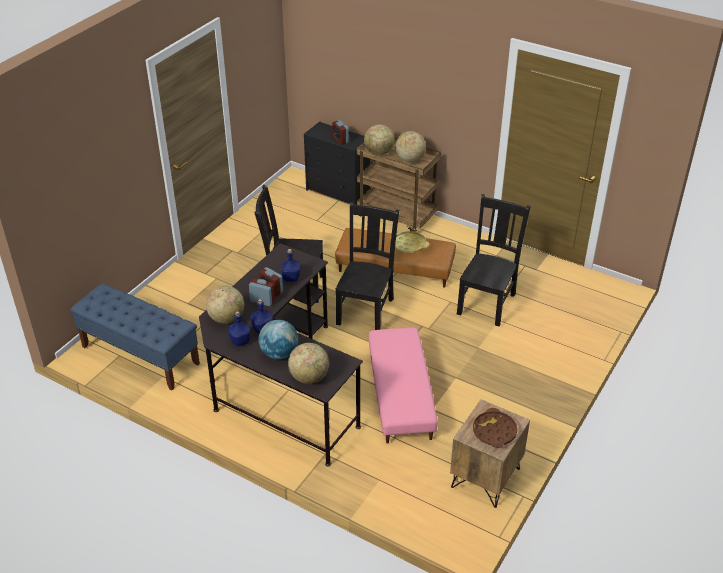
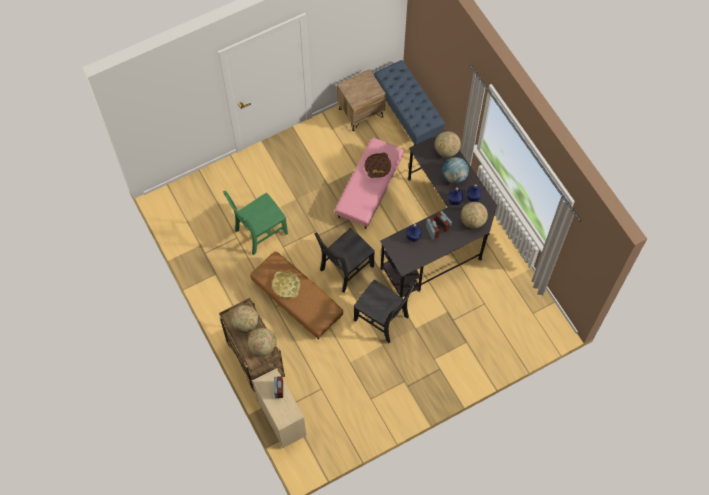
camera: 150 degrees left, 25 degrees up
(140, 355) = (518, 306): blue bench -> blue bench (407, 117)
(338, 192) = (281, 417): black dresser -> beige dresser
(487, 302) = (259, 232): black chair -> green chair
(494, 431) = (361, 86): brown tray -> brown tray (377, 167)

